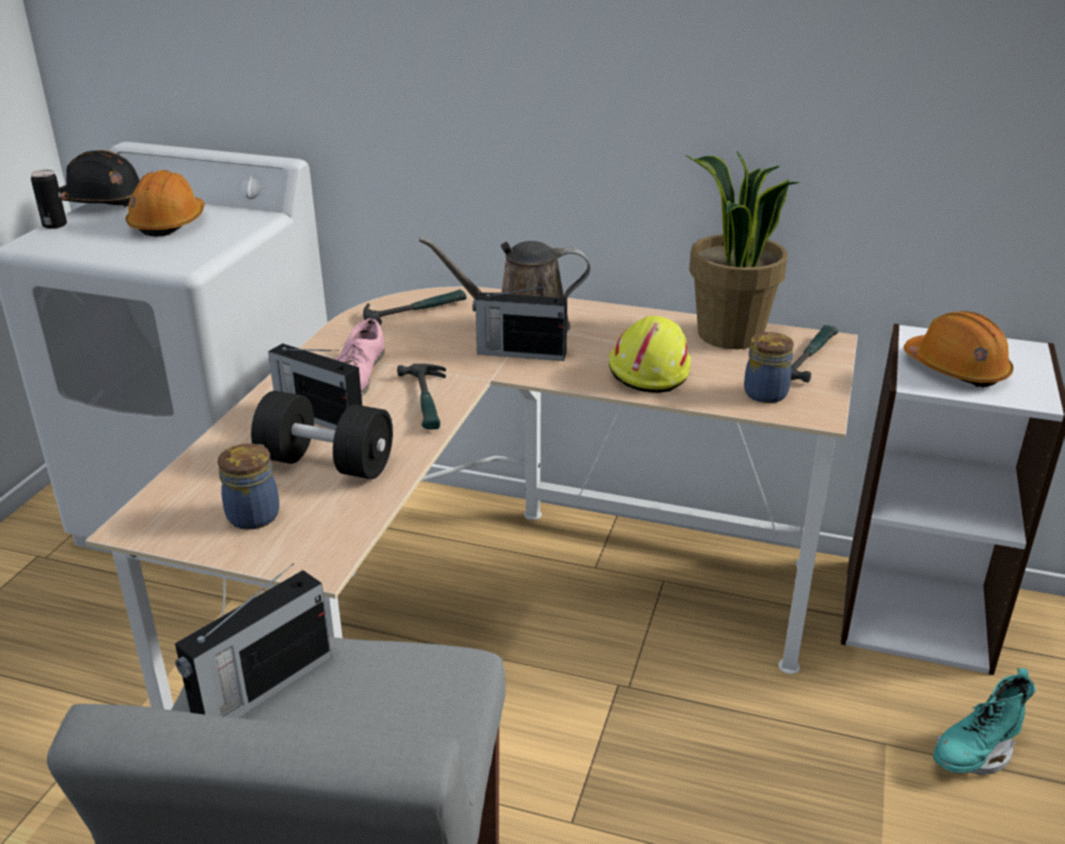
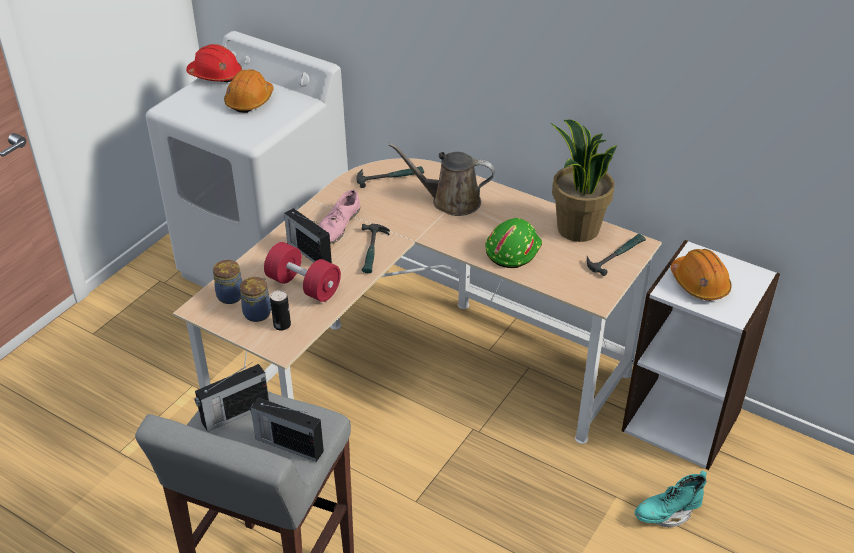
camera: 15 degrees right, 10 degrees up
(55, 225) = (184, 93): can -> can (282, 325)
(103, 201) = (215, 75): black hard hat -> red hard hat
(326, 463) = (303, 286): black dumbbell -> red dumbbell
(519, 353) = (440, 222): radio -> radio (288, 444)
(648, 370) = (512, 249): yellow hard hat -> green hard hat
(764, 393) = (573, 278): jar -> jar (230, 295)

